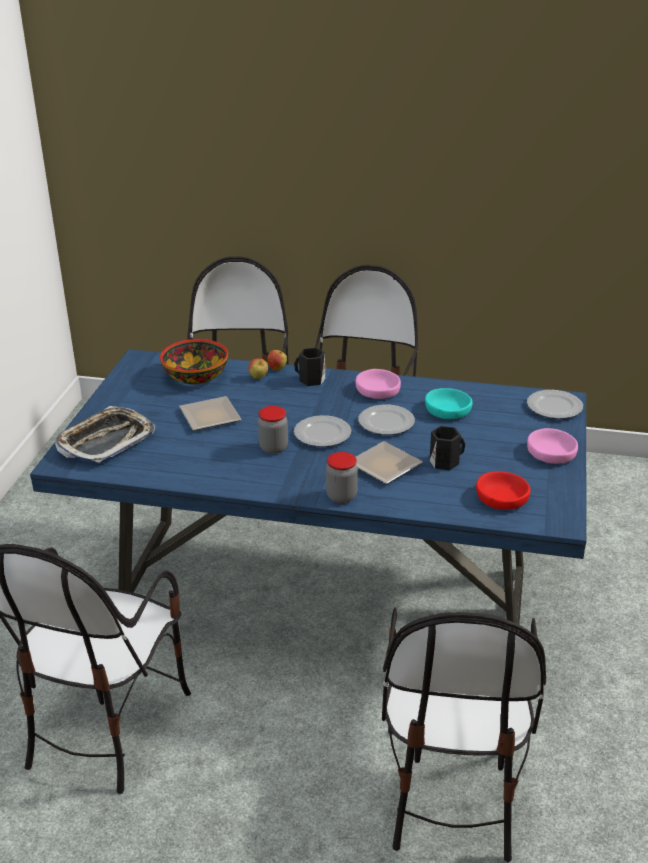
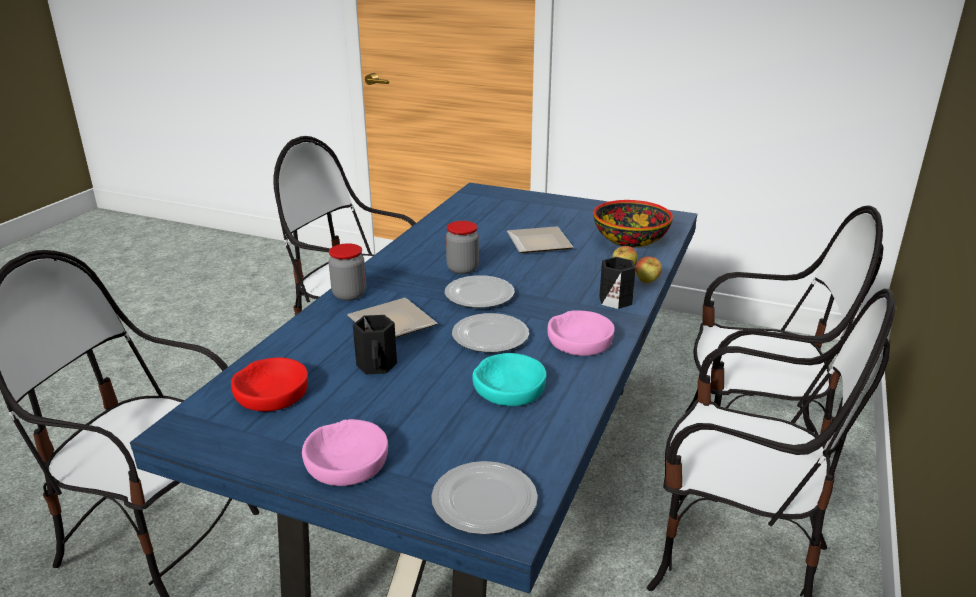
camera: 100 degrees right, 5 degrees down
(106, 441) = (508, 204): tray -> none

